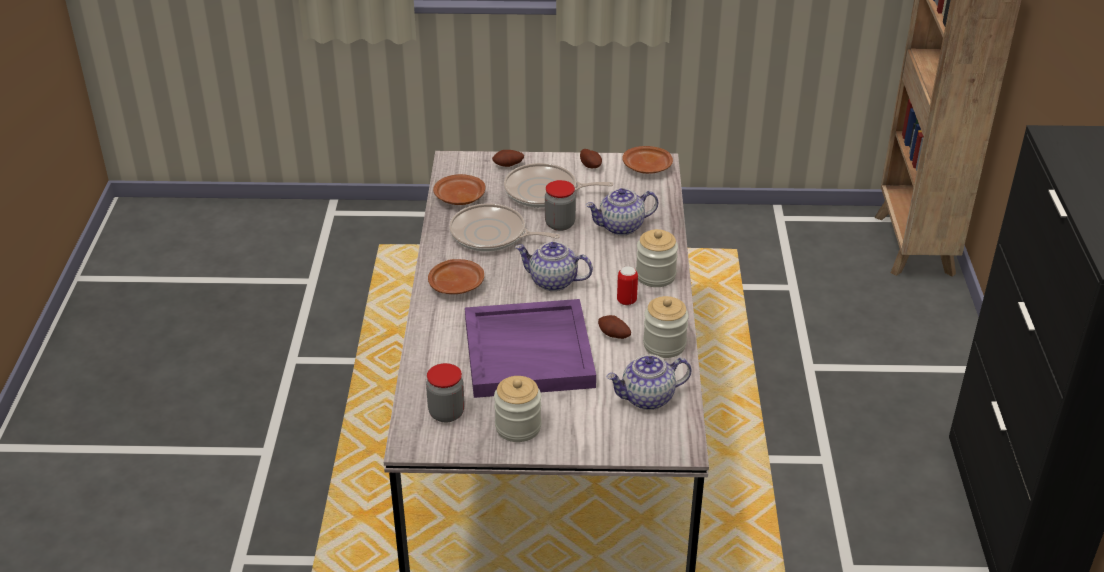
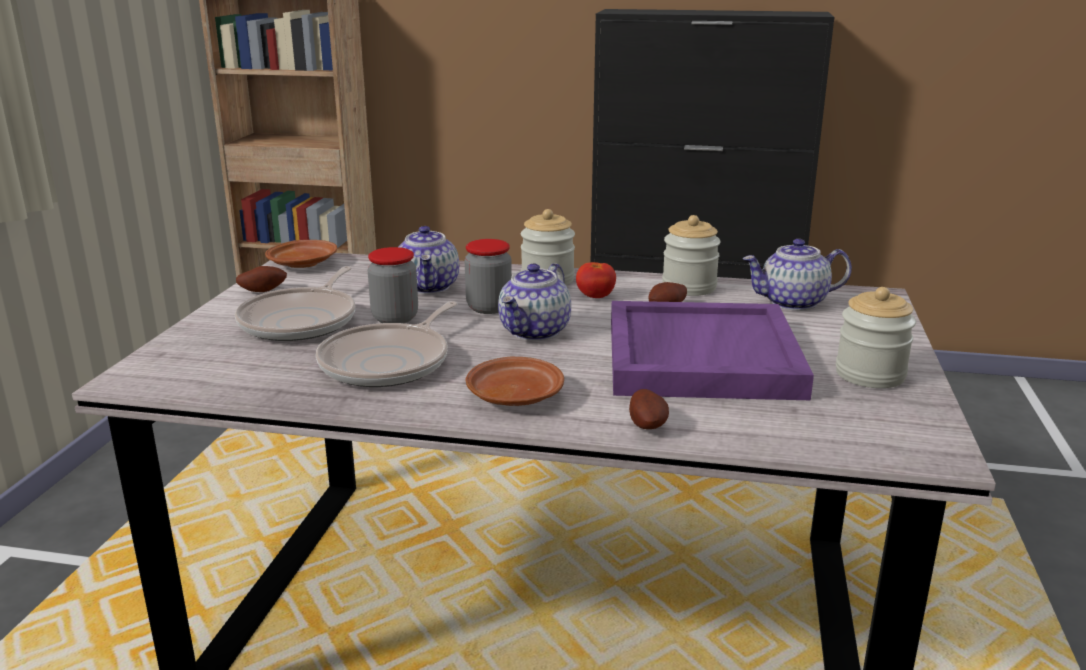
camera: 80 degrees left, 15 degrees down
(446, 413) = (853, 422): jar -> jar (489, 307)
(459, 197) = (255, 380): brown plate -> none
(508, 166) = (200, 339): potato -> potato (648, 425)
(626, 301) = (595, 297): can -> tomato
(647, 398) = (792, 303): teapot -> teapot turned 90 degrees clockwise

